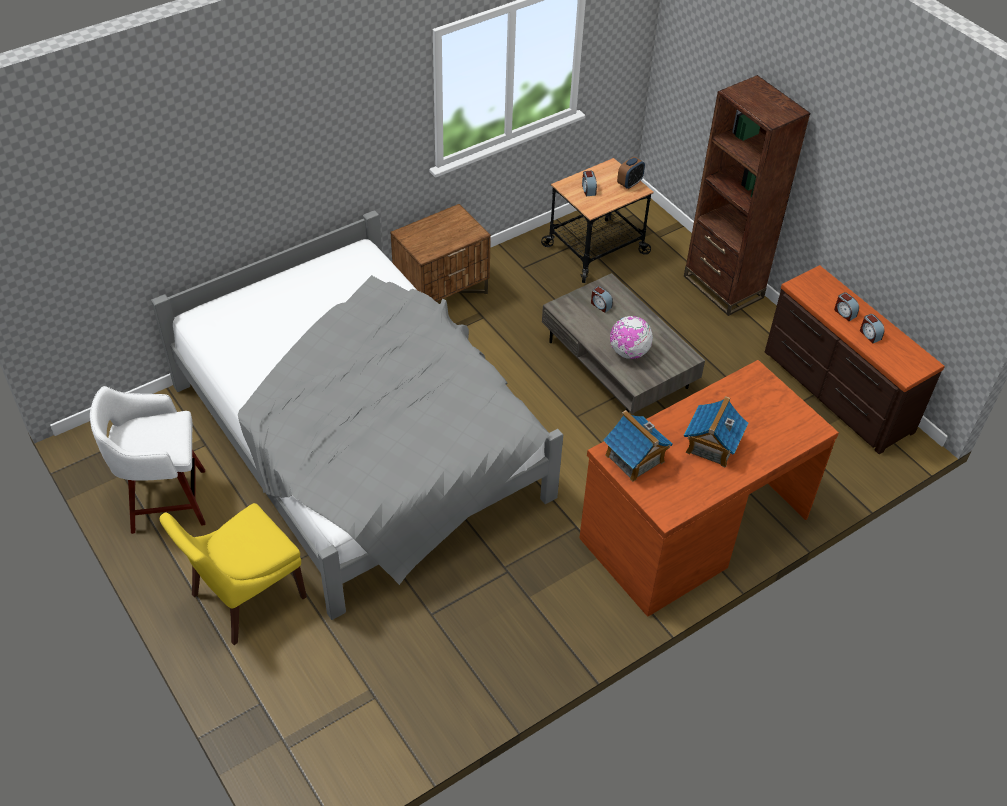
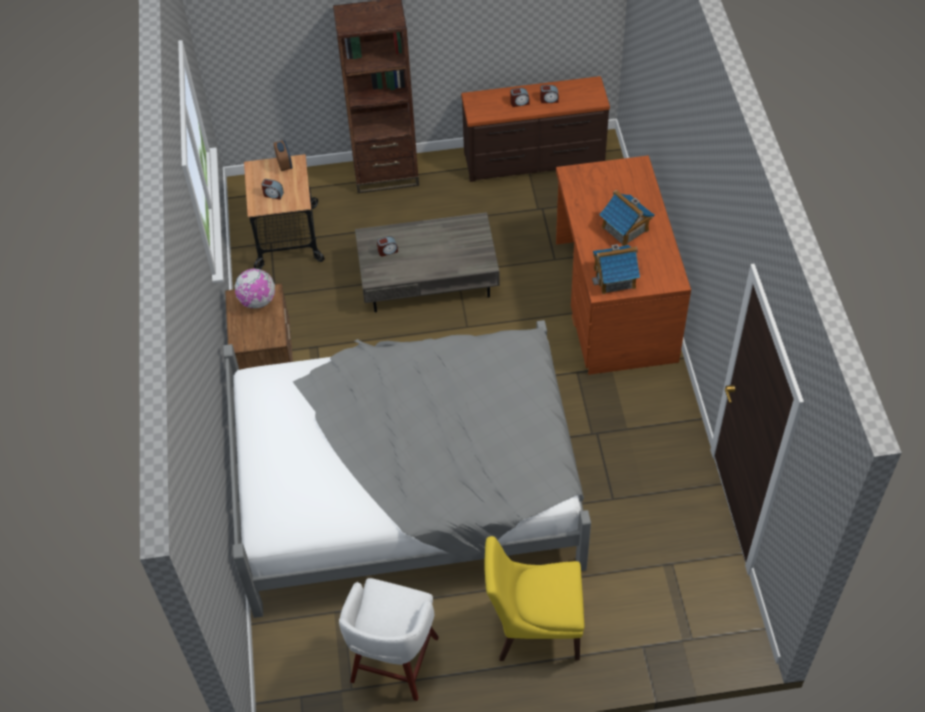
camera: 60 degrees left, 5 degrees up
(245, 598) = (534, 627): yellow chair -> yellow chair turned 105 degrees clockwise
(629, 352) = (451, 255): globe -> globe (257, 301)

